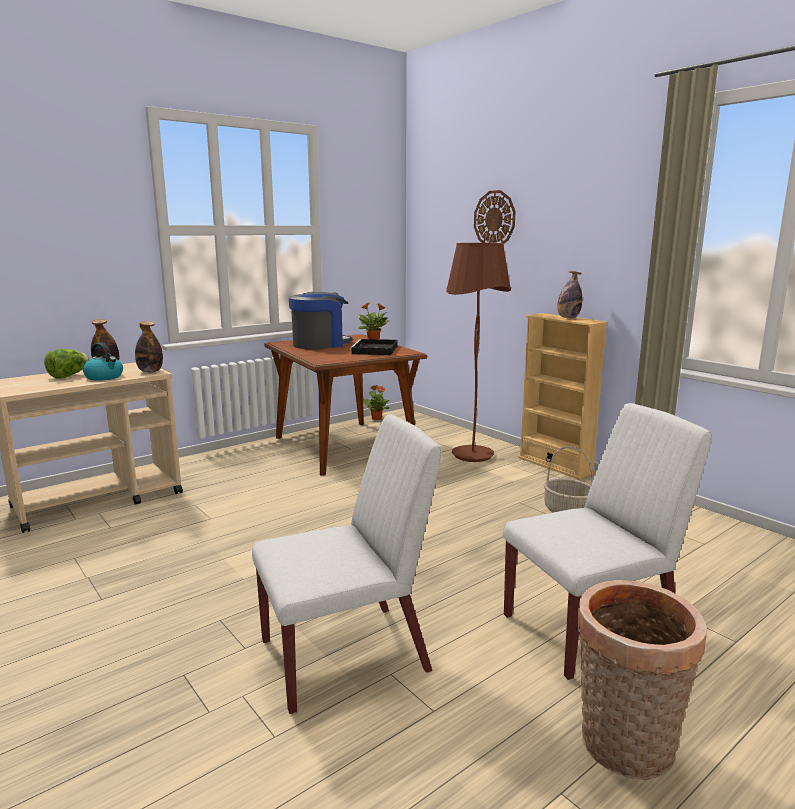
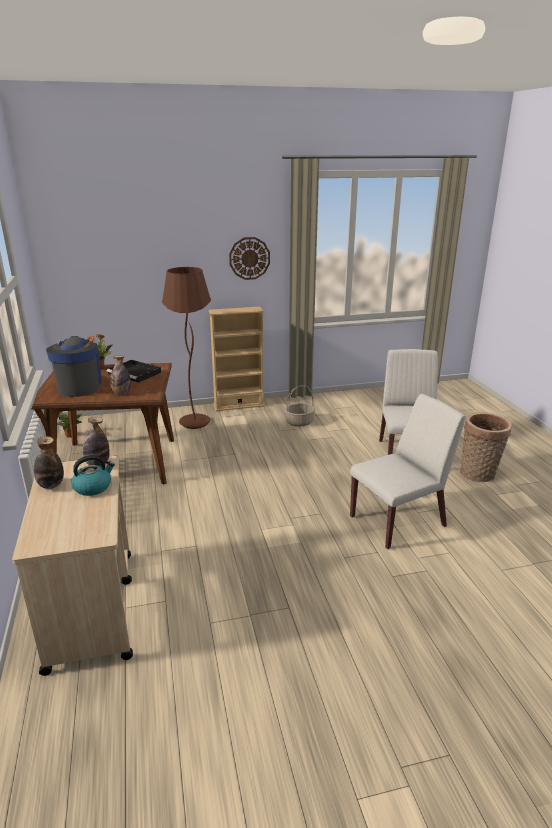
camera: 65 degrees left, 10 degrees up
(68, 376) = (60, 507): lettuce -> none
(346, 655) = (398, 521): white chair -> white chair turned 60 degrees clockwise
(494, 219) = (149, 245): wall clock -> wall clock (249, 258)
(568, 318) = (238, 309): bottle -> bottle (121, 393)

